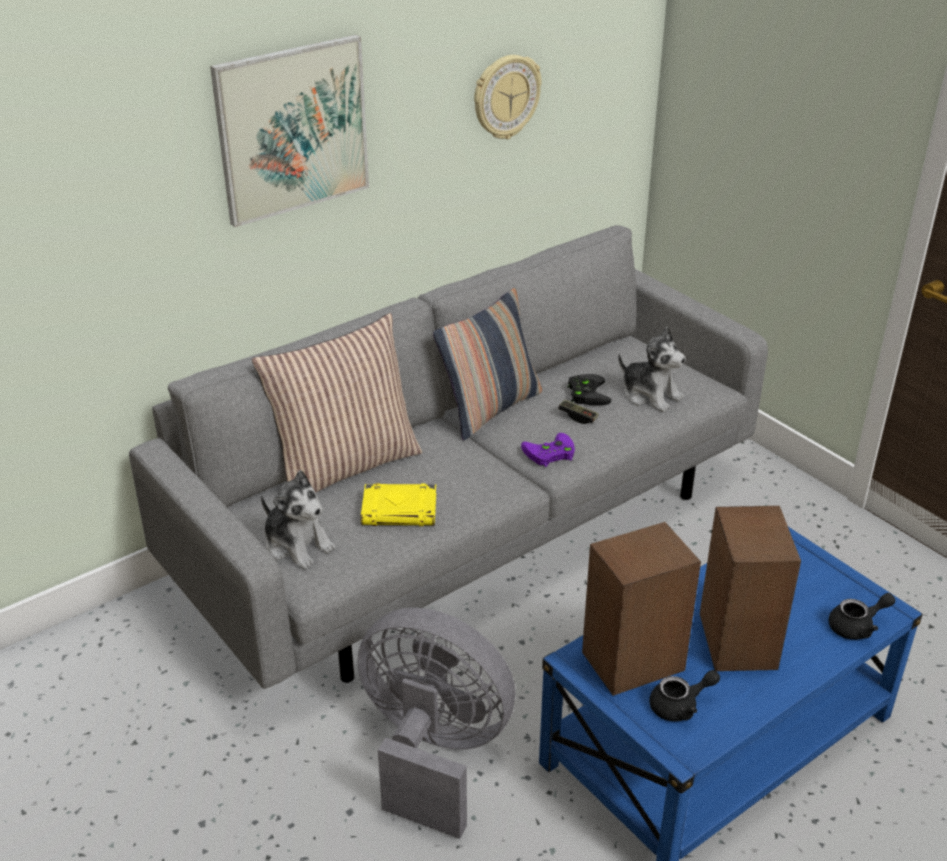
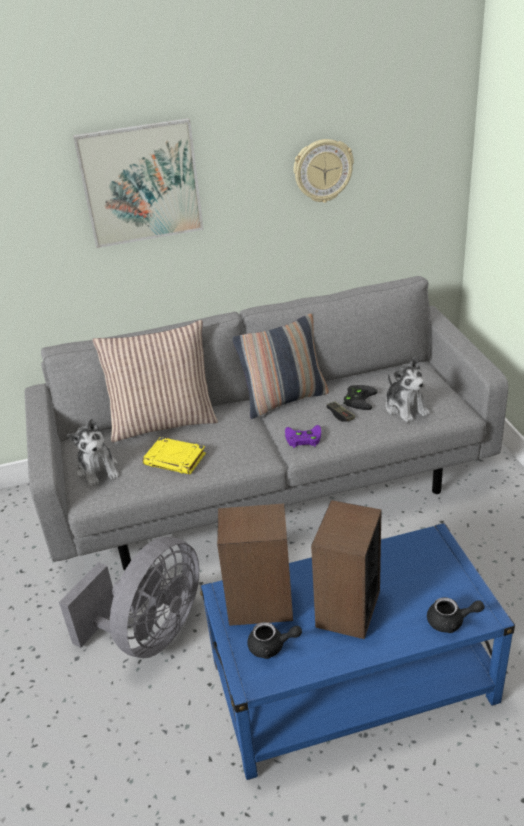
camera: 25 degrees right, 0 degrees up
(433, 753) = (150, 634): grey fan -> grey fan turned 75 degrees clockwise

